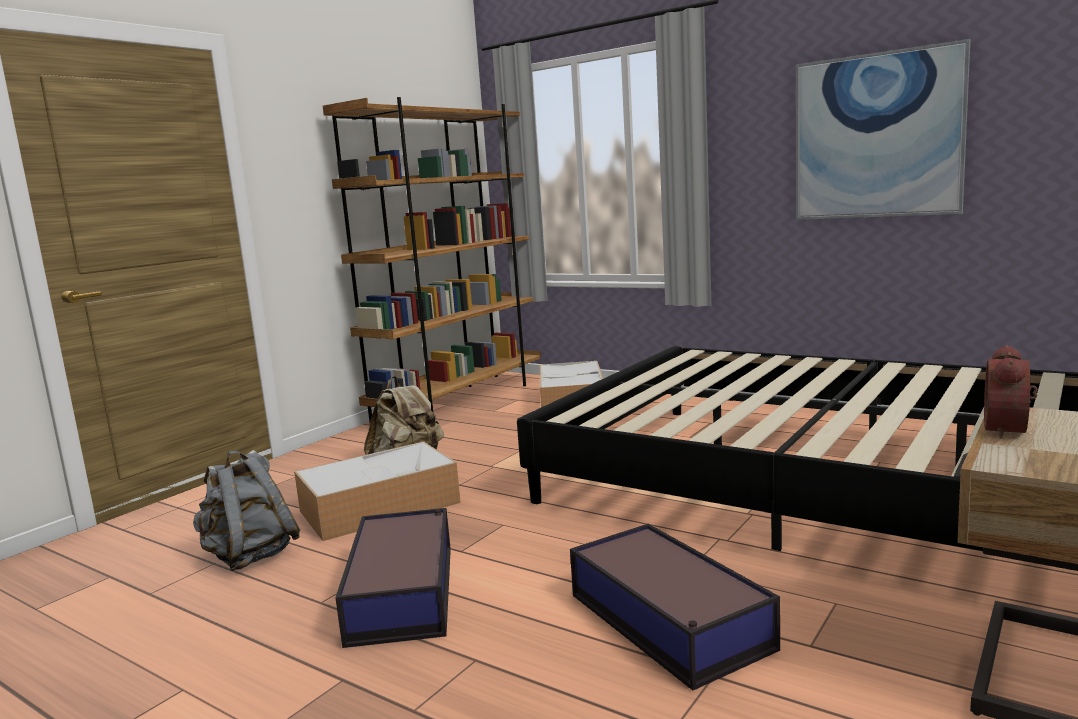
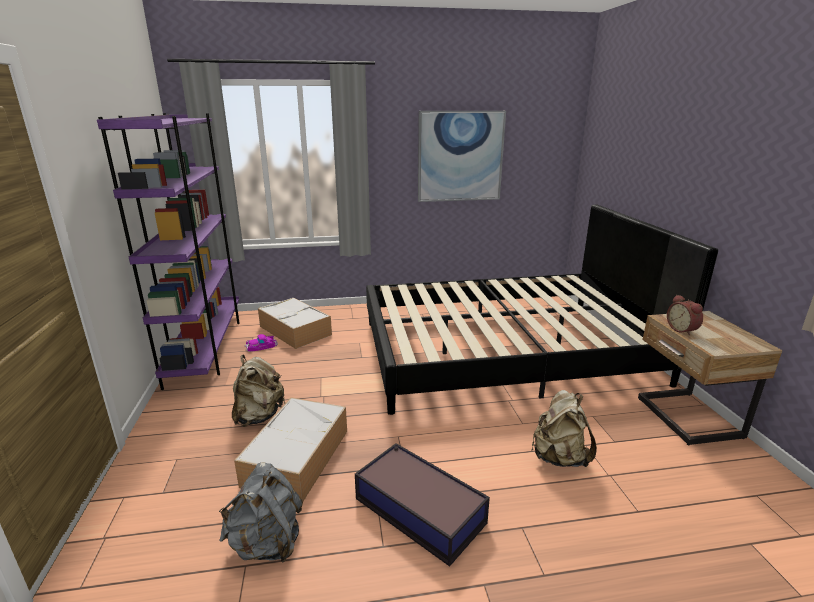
camera: 45 degrees left, 10 degrees up
(460, 400) = (206, 348): brown bookcase -> purple bookcase
(512, 409) = (261, 346): none -> toy car
(669, 622) = (559, 457): storage box -> beige backpack

